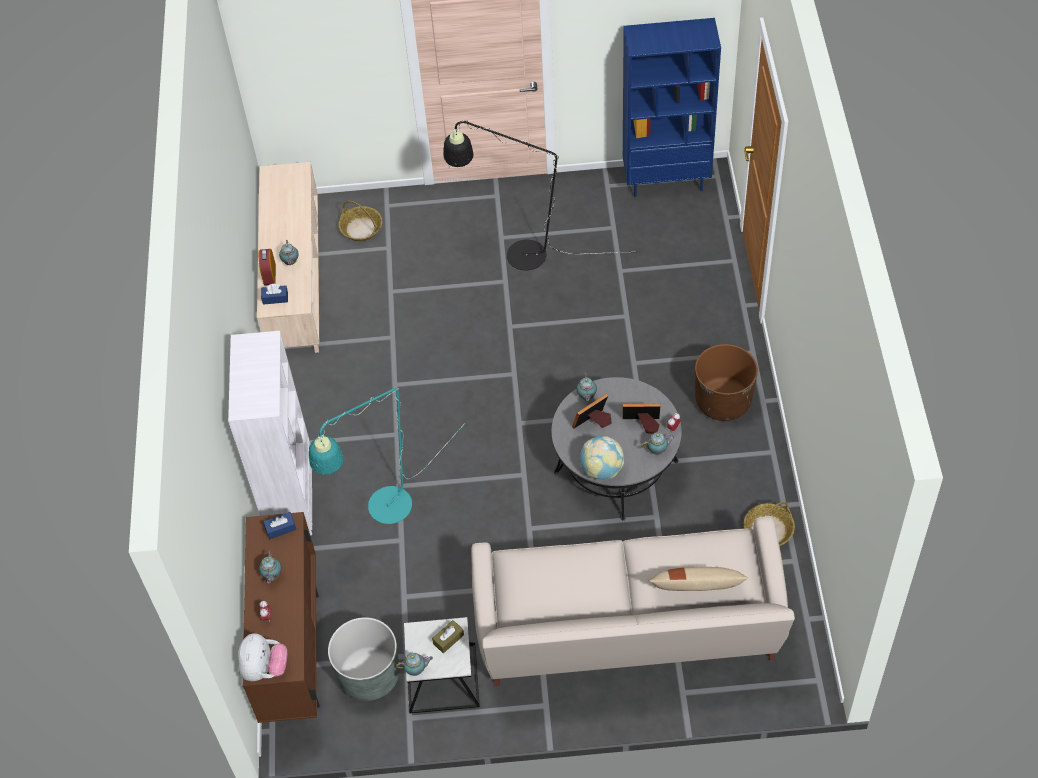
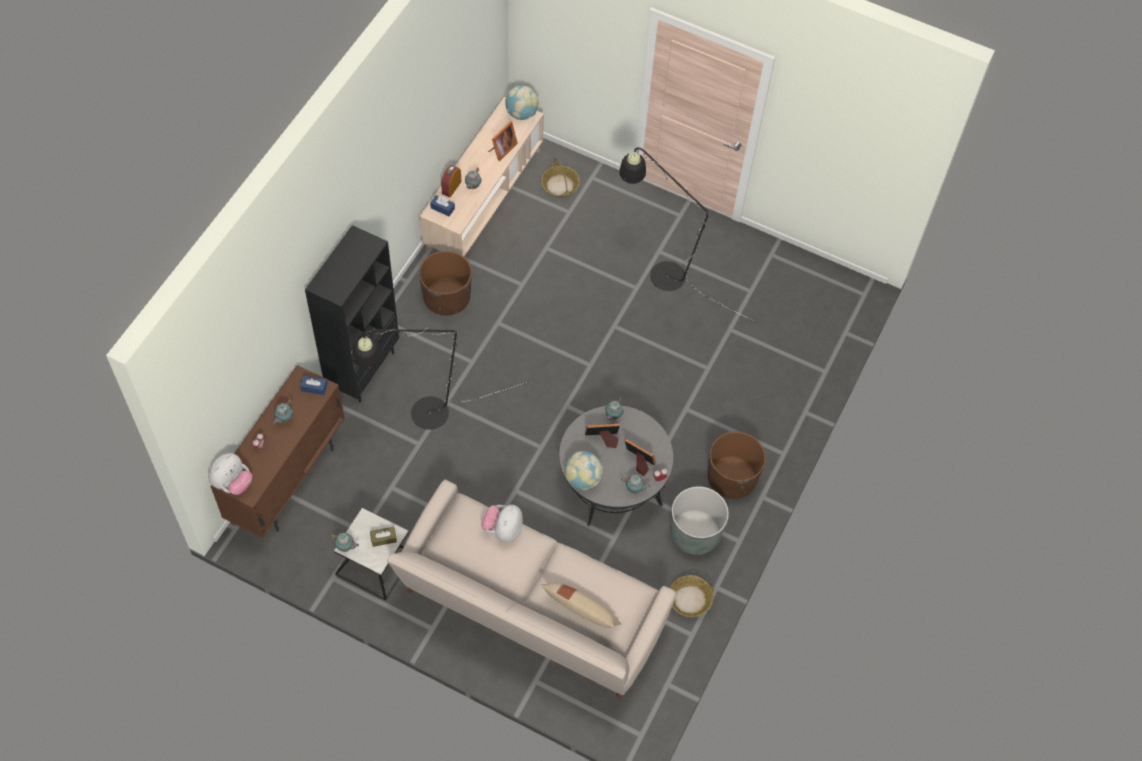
camera: 25 degrees right, 5 degrees up
(289, 172) = (522, 114): none -> globe
(292, 502) = (363, 370): white bookcase -> black bookcase
(294, 214) = (502, 149): none -> picture frame
(327, 389) = (447, 298): none -> brown planter
(369, 675) = (327, 530): grey planter -> grey planter (694, 533)
(382, 513) = (420, 416): turquoise floor lamp -> black floor lamp
(565, 558) = (503, 530): none -> plush toy
(666, 180) = (821, 276): blue bookcase -> none

